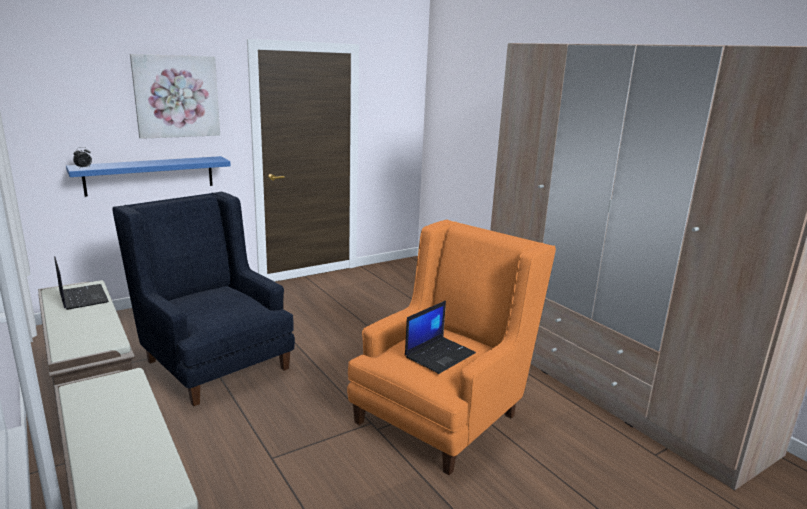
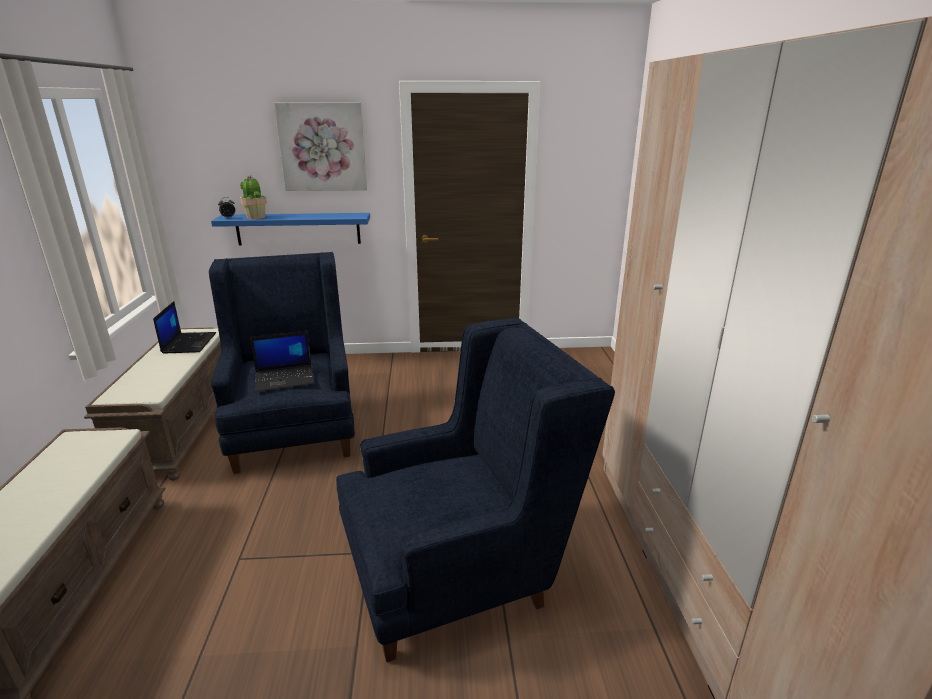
camera: 30 degrees right, 5 degrees up
(114, 165) = (256, 217): none -> potted plant
(440, 355) = (426, 500): laptop -> laptop (285, 378)
(444, 412) = (459, 568): orange armchair -> blue armchair

